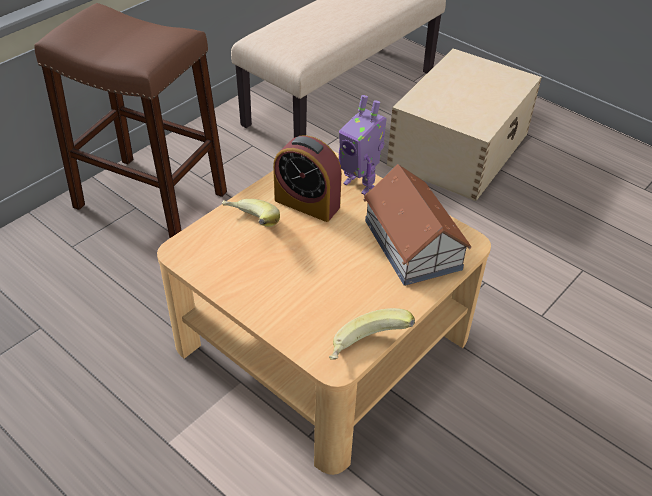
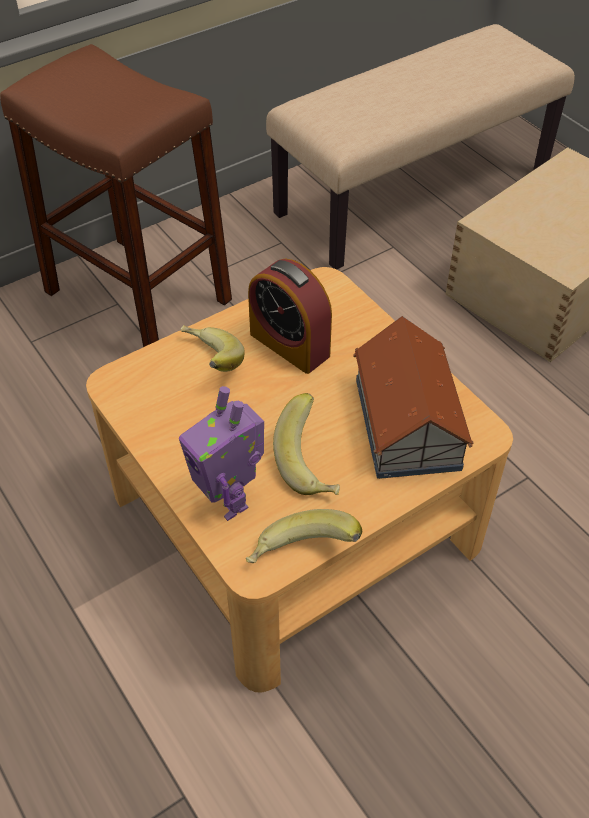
camera: 15 degrees right, 5 degrees up
(353, 284) = (312, 464): none -> banana
(360, 184) = (366, 328): toy robot -> toy robot (228, 499)

